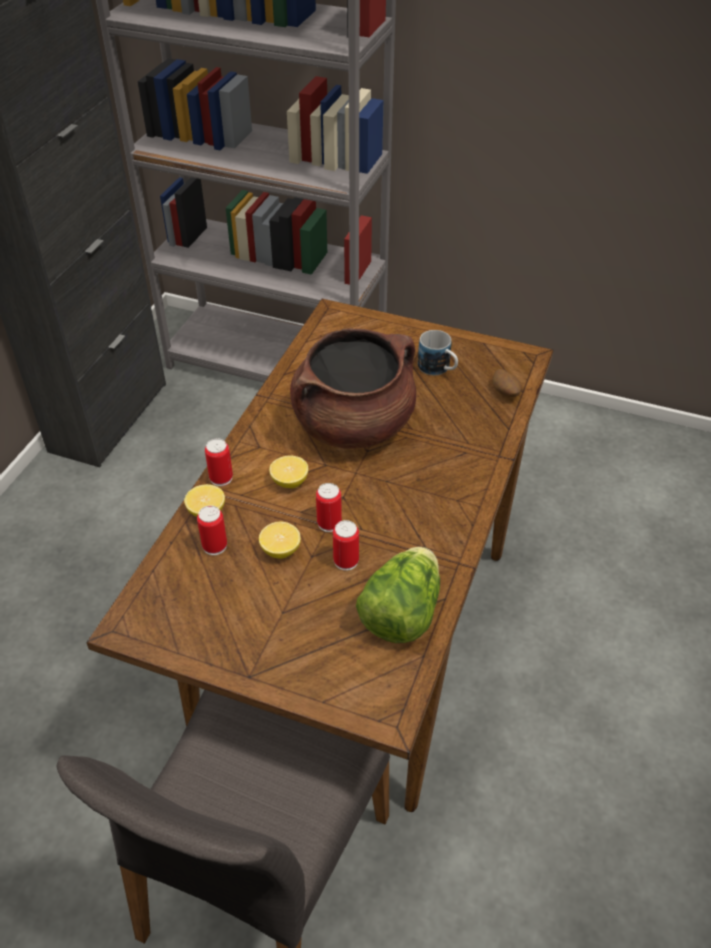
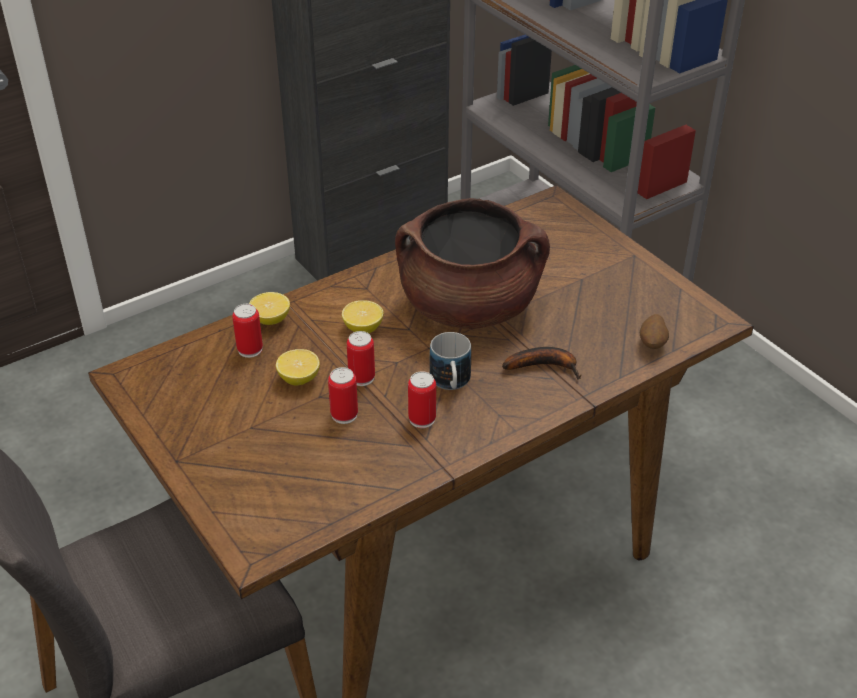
camera: 35 degrees right, 5 degrees down
(221, 478) = (309, 299): can -> can (422, 419)
(401, 613) = (347, 480): lettuce -> none
(438, 369) = (605, 293): mug -> mug (451, 383)
(452, 445) = (545, 366): none -> banana

